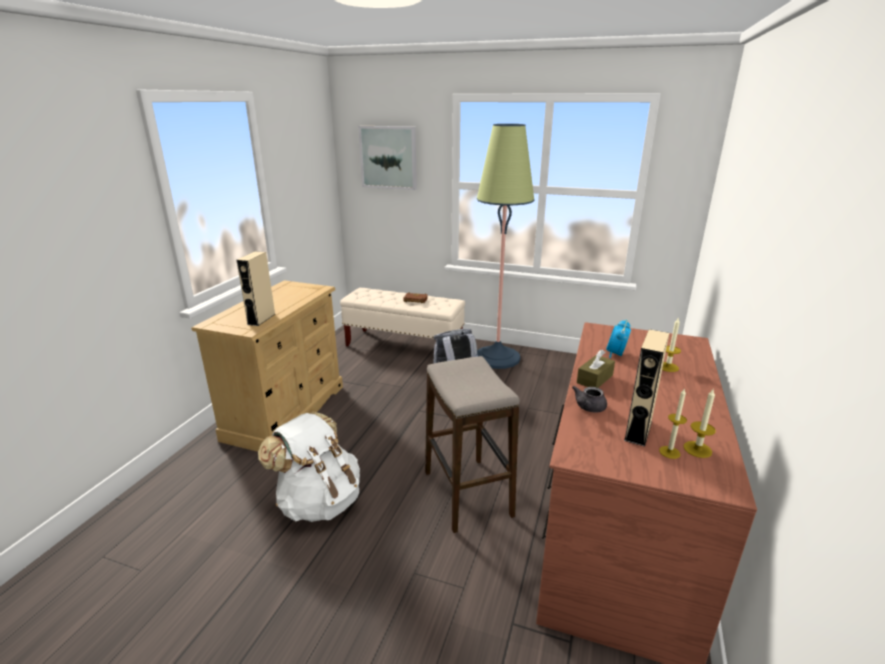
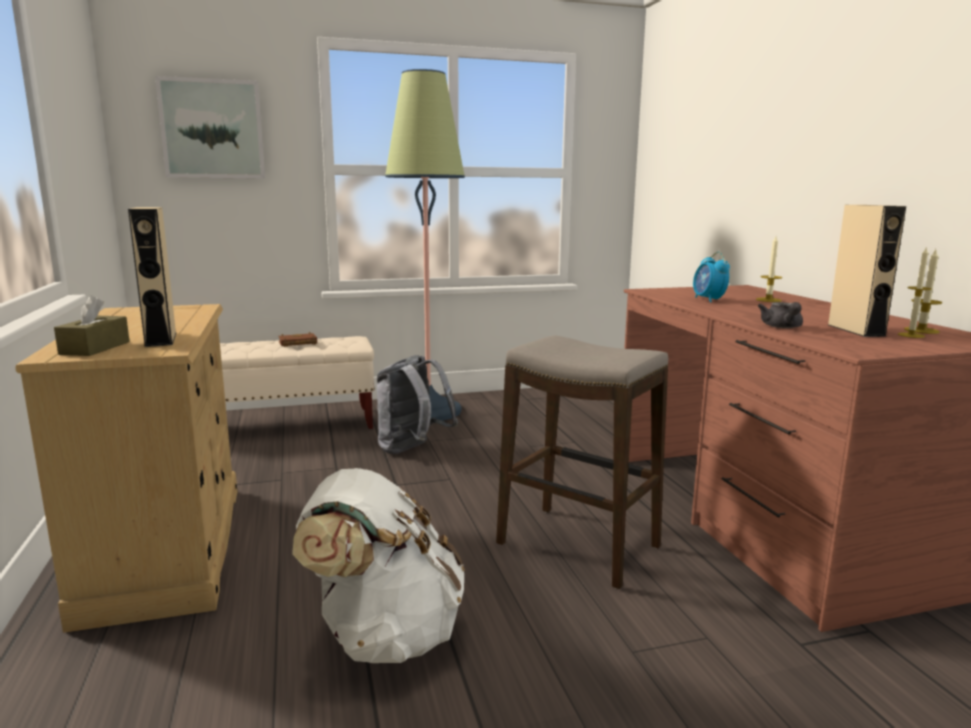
camera: 35 degrees left, 10 degrees down
(594, 379) = (735, 313): brown tissue box -> brown tissue box (95, 348)

